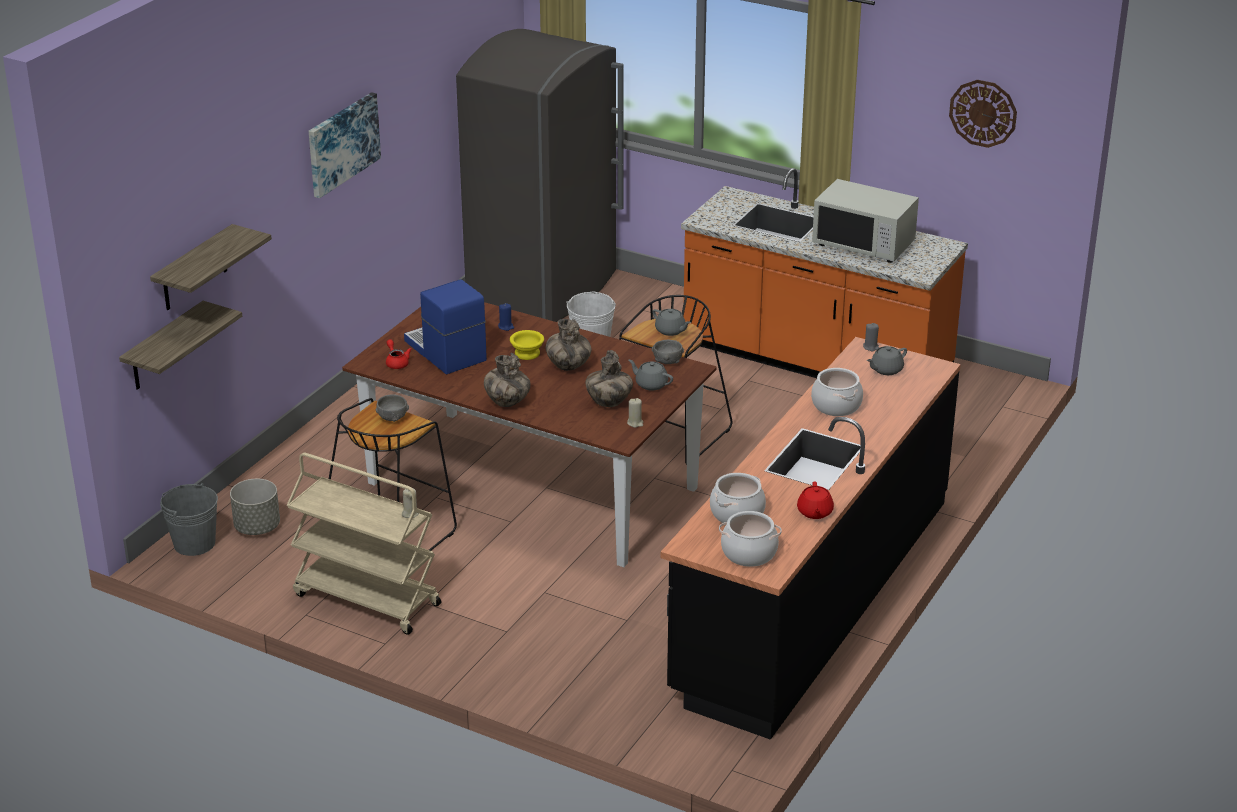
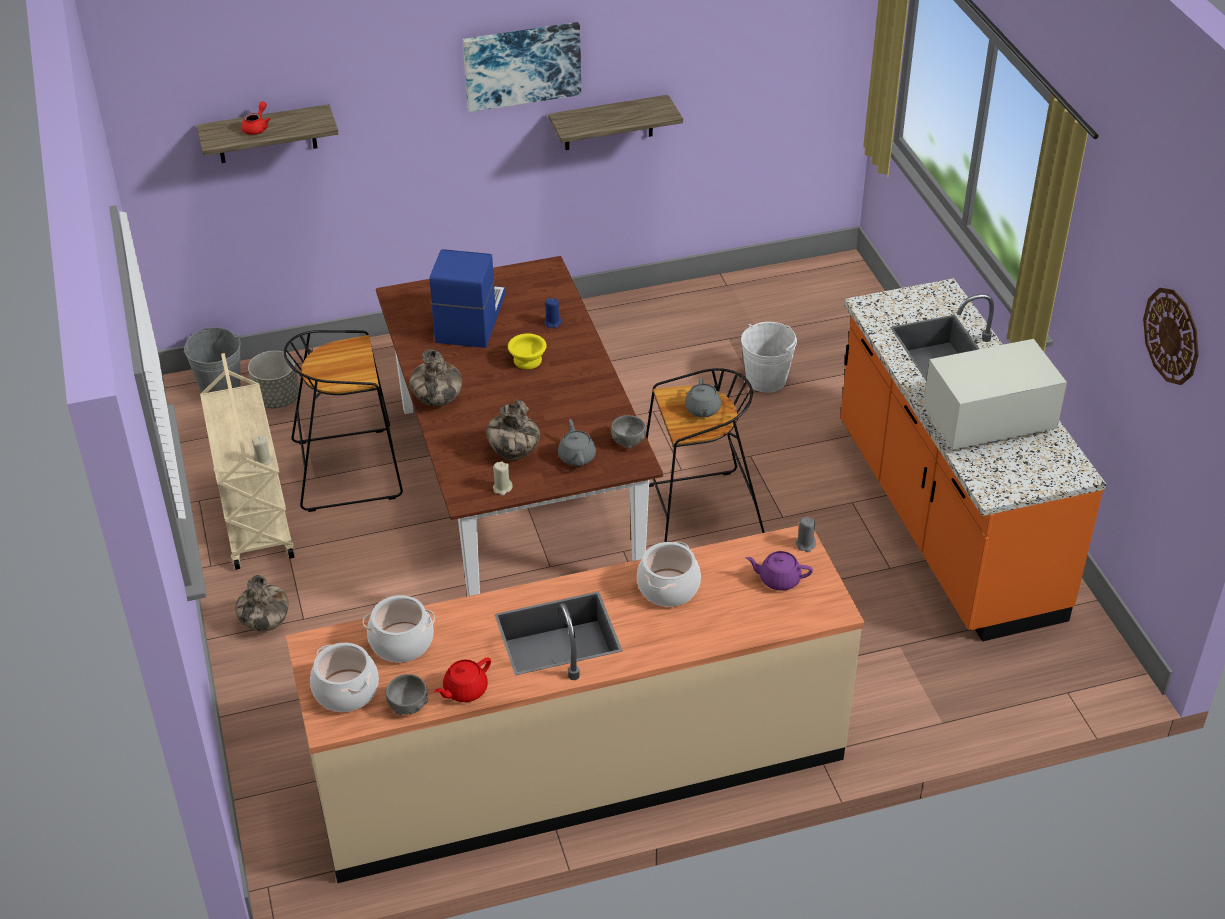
camera: 45 degrees right, 10 degrees up
(164, 347) = (217, 197): shelf -> shelf (608, 123)
(392, 417) = (355, 360): grey bowl -> grey bowl (408, 705)
(396, 362) = (418, 308): red teapot -> red teapot (257, 128)
(544, 288) = (807, 299): grey fridge -> none
(568, 366) = (539, 394): vase -> vase (266, 623)
(812, 595) = (579, 767): black counter -> beige counter
(864, 244) = (988, 422): white microwave -> white microwave turned 90 degrees clockwise
(886, 370) = (778, 579): grey teapot -> purple teapot

